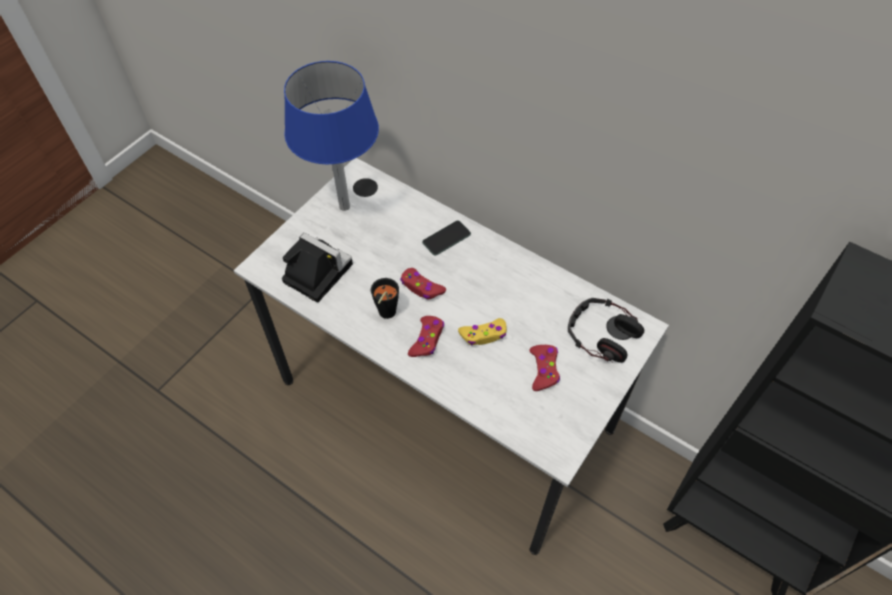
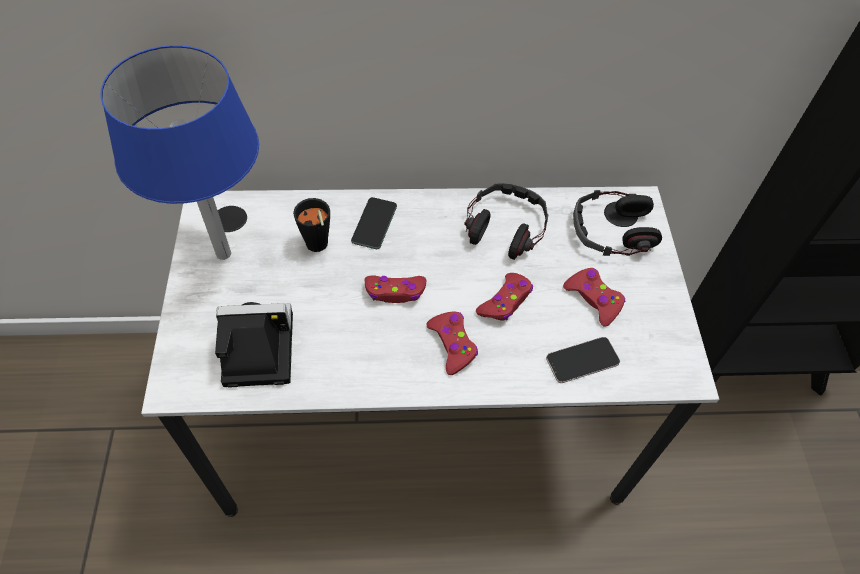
camera: 40 degrees left, 0 degrees up
(385, 314) = (382, 346): black cup -> black cup (317, 247)
(484, 335) = (505, 302): yellow game controller -> red game controller
(499, 401) = (582, 360): none -> phone
(529, 288) = (505, 226): none -> headphones

